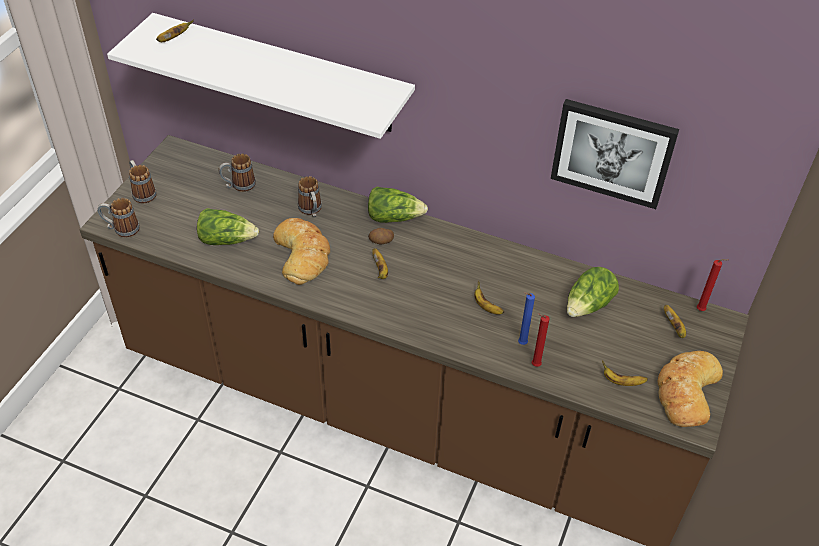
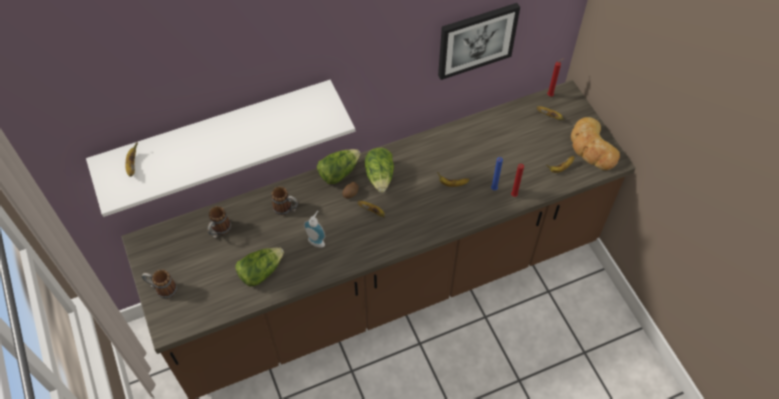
camera: 45 degrees left, 10 degrees up
(121, 229) = (184, 324): mug -> none
(303, 254) = (317, 240): bread -> soap dispenser
(588, 305) = (499, 138): lettuce -> lettuce (380, 176)

